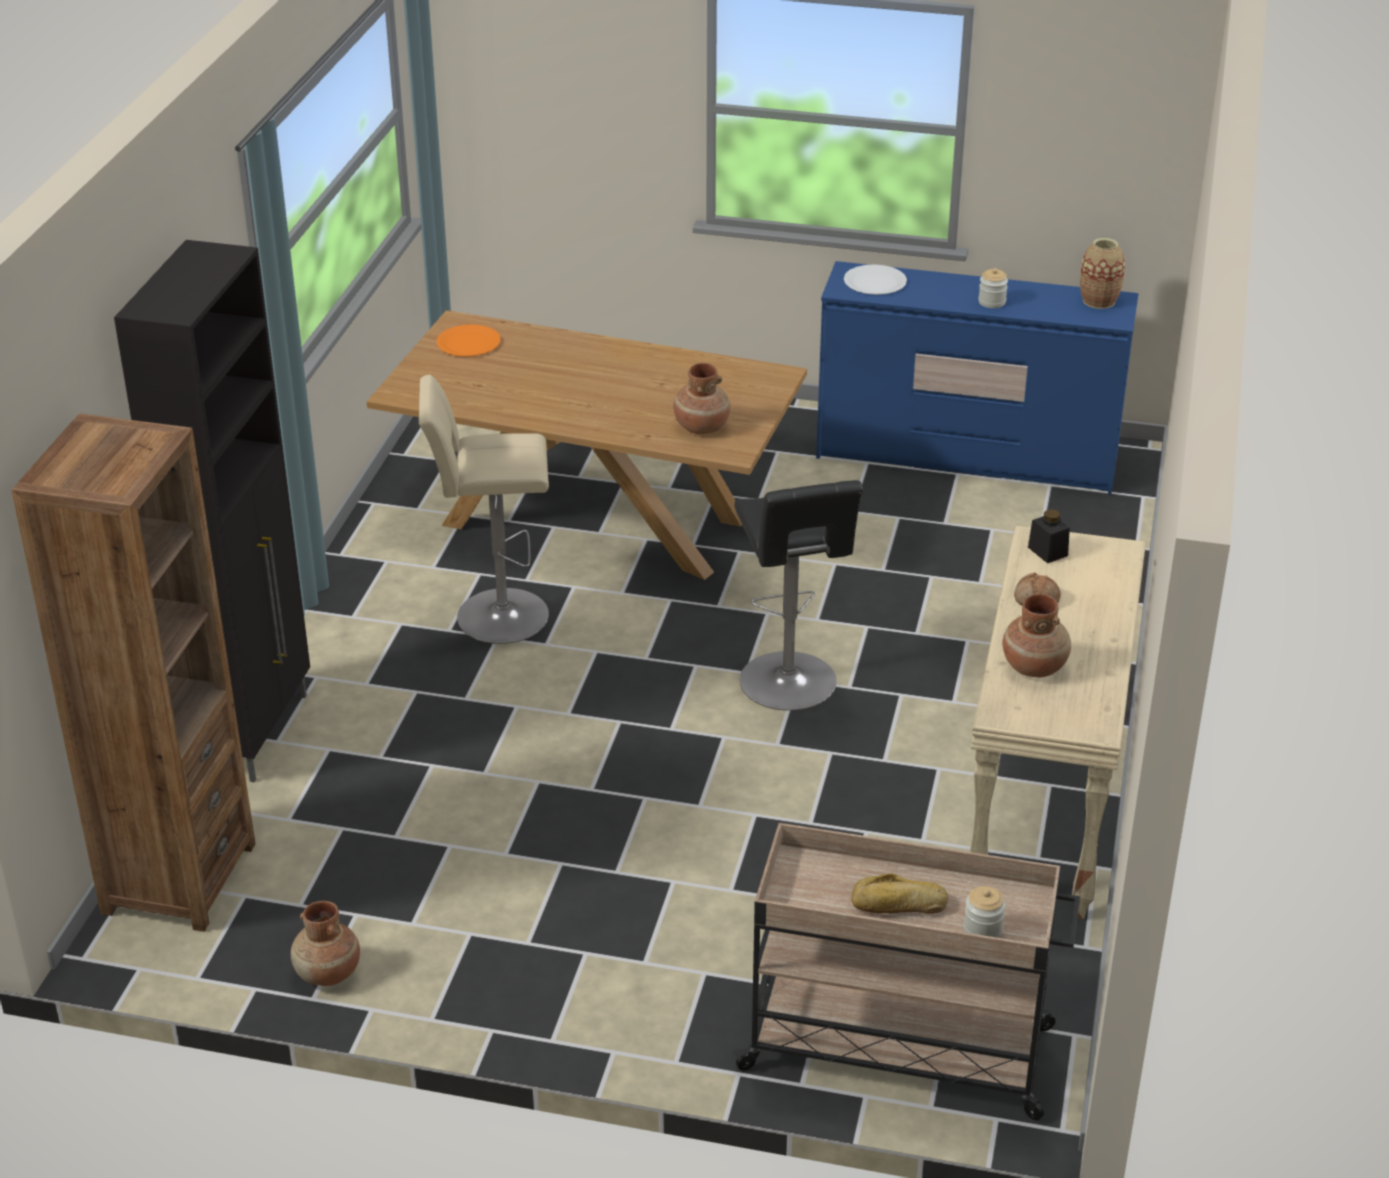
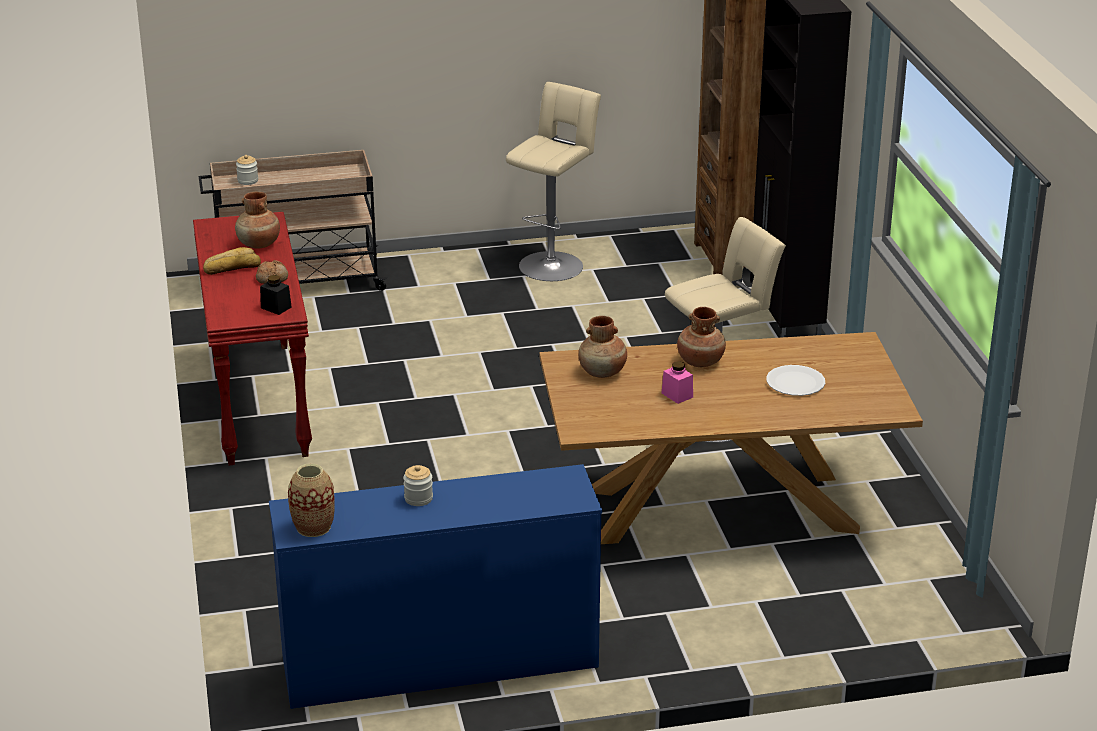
camera: 155 degrees right, 5 degrees down
(328, 973) = (612, 244): brown vase -> brown vase (700, 361)
(460, 955) = (553, 264): none -> beige stool
(469, 343) = (862, 395): orange plate -> none
(648, 385) = (677, 395): none -> pink jar
(790, 685) = (470, 430): black stool -> none
(875, 282) = (544, 493): white plate -> white plate (795, 382)
(899, 905) = (295, 180): bread -> bread (232, 267)
(1045, 806) = (257, 402): beige console table -> red console table

